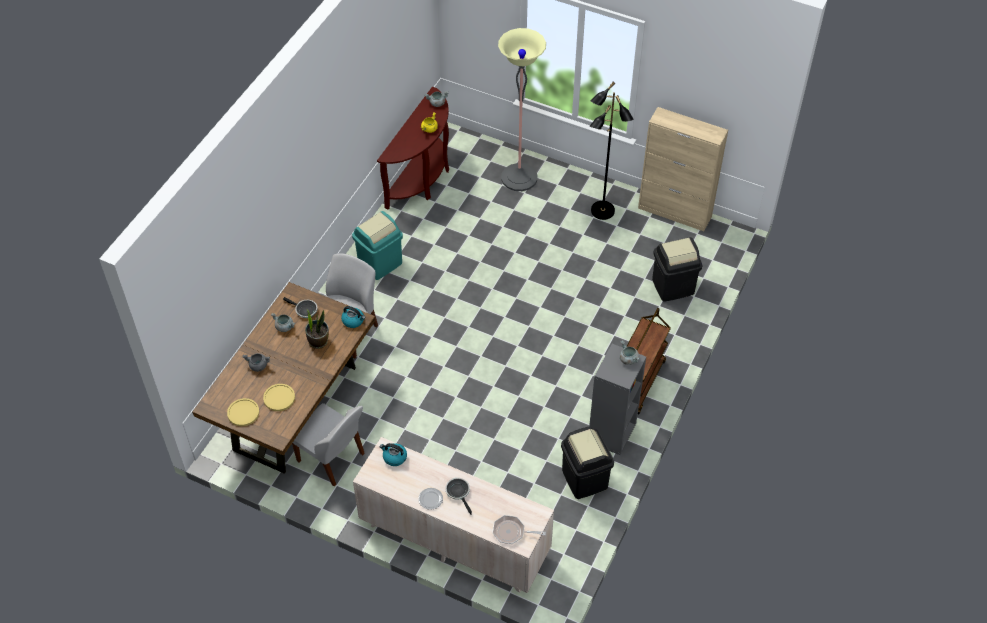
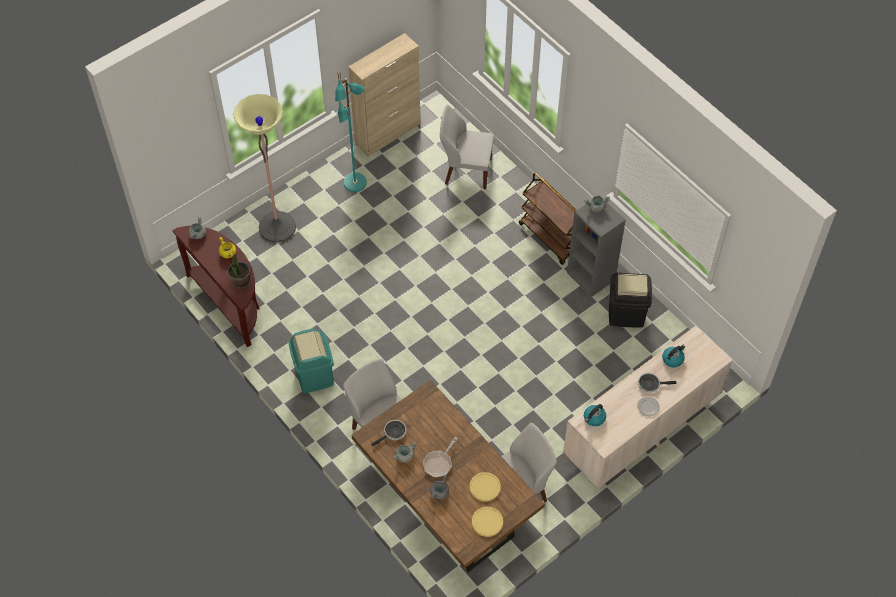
camera: 65 degrees left, 5 degrees up
(318, 341) = (436, 434): potted plant -> potted plant (241, 281)
(353, 321) = (427, 398): kettle -> kettle (673, 359)
(511, 532) = (704, 362): frying pan -> frying pan (439, 463)
(602, 211) = (355, 183): black floor lamp -> turquoise floor lamp
(673, 286) = (466, 171): black trash can -> white chair

